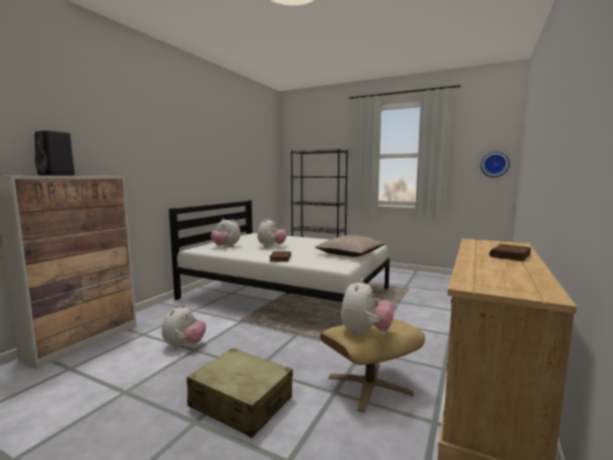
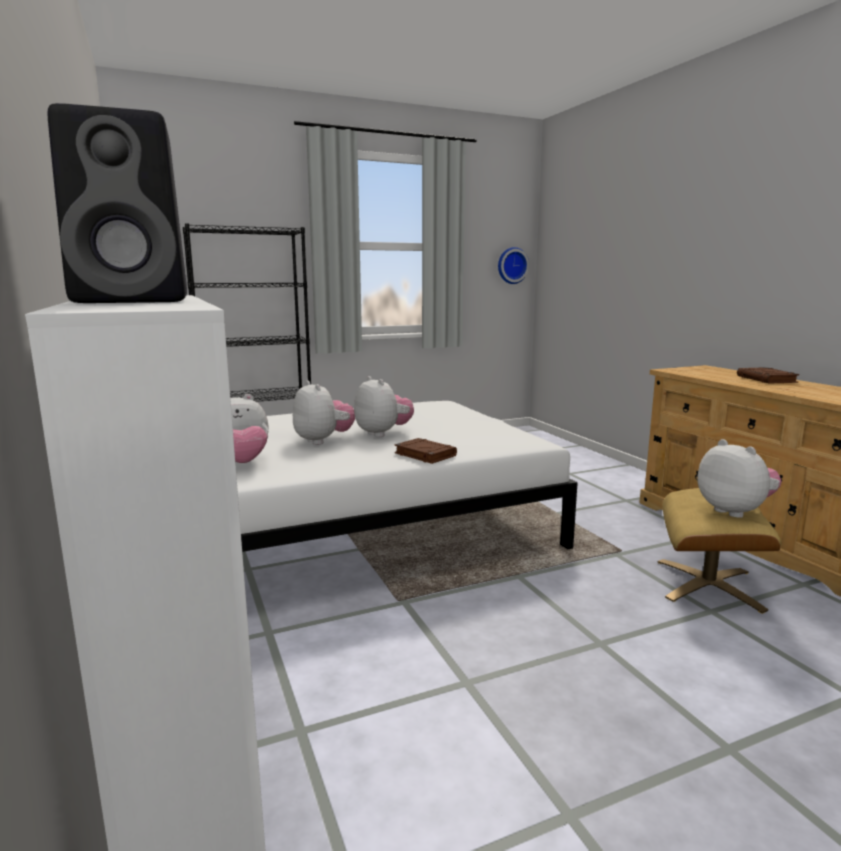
camera: 50 degrees left, 5 degrees up
(184, 345) = (431, 688): plush toy -> plush toy (383, 433)
(241, 402) = (695, 688): beige suitcase -> none
(350, 253) = (471, 422): pillow -> none

